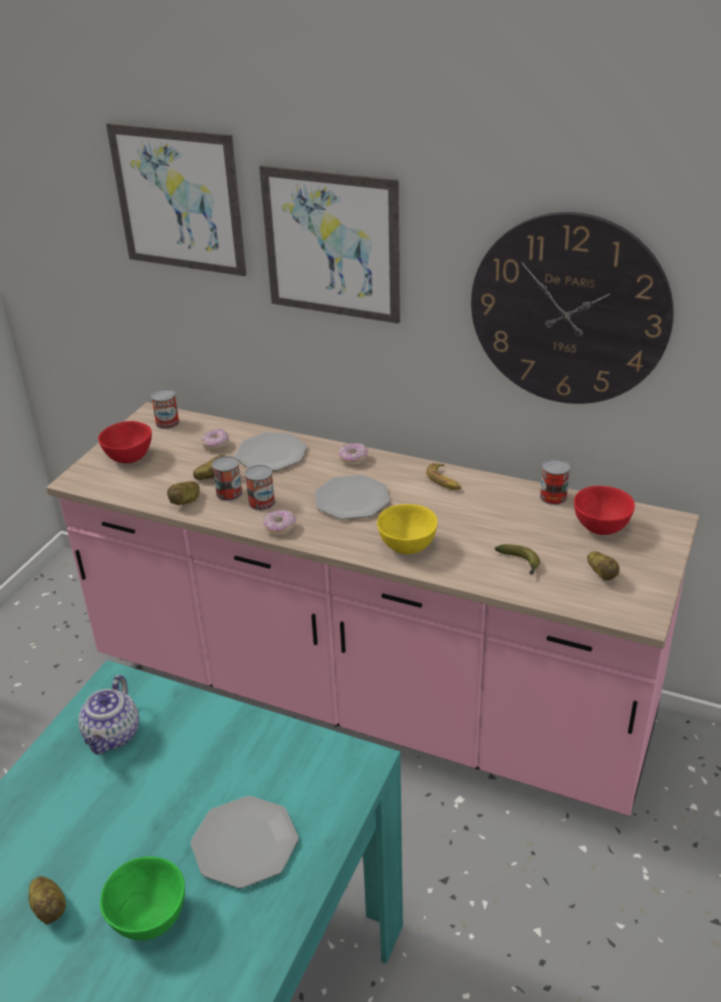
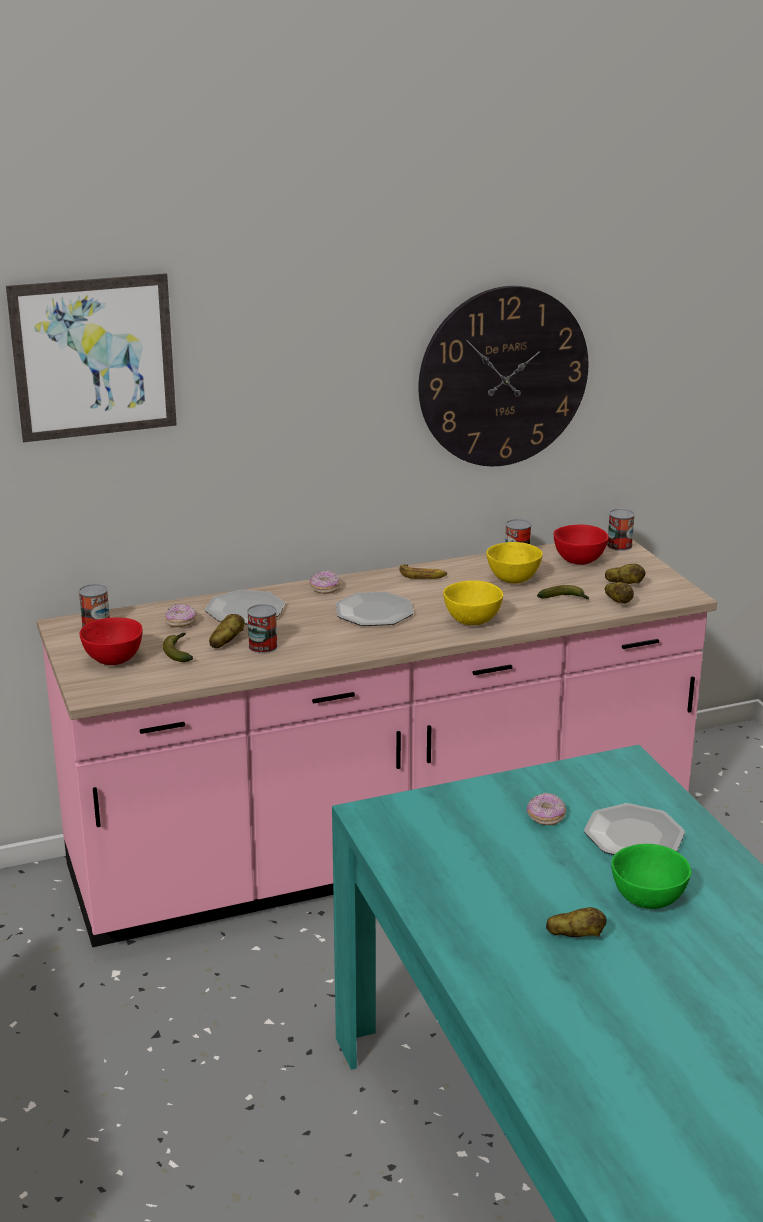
camera: 45 degrees left, 10 degrees down
(113, 736) = (432, 839): teapot -> none
(175, 470) = (179, 652): none -> banana
(186, 501) = (235, 666): potato -> potato (618, 602)
(261, 502) = (304, 641): can -> can (619, 545)
(280, 528) = (353, 650): donut -> donut (545, 817)
(331, 244) = (276, 367): picture -> none
(508, 520) = (512, 580): none -> yellow bowl

